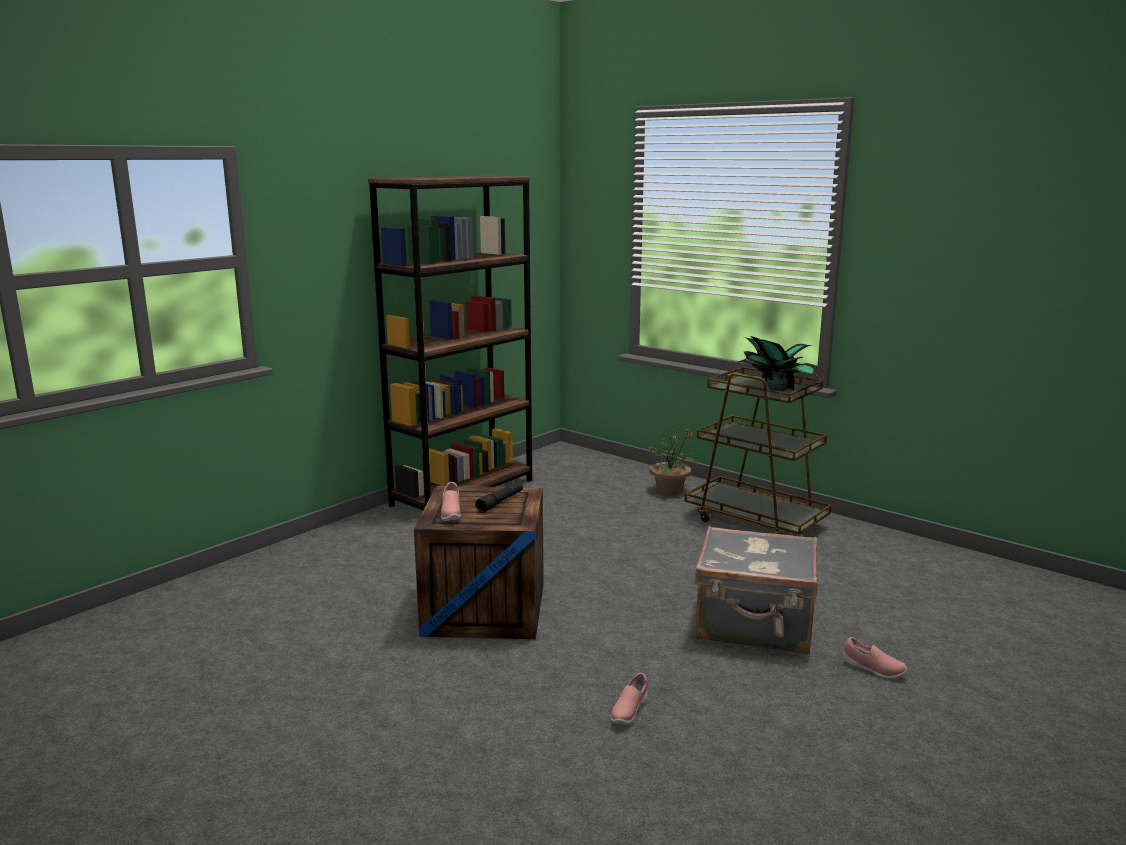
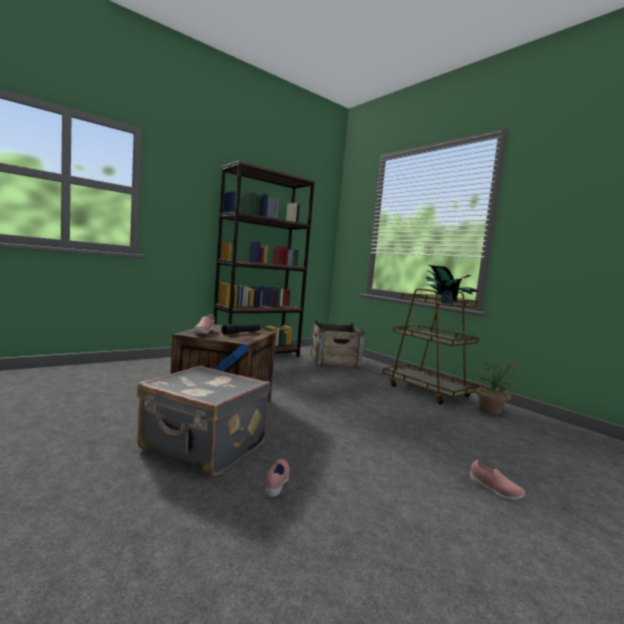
camera: 10 degrees right, 10 degrees down
(594, 481) = (334, 361): none -> crate
(628, 712) = (277, 483): pink shoe -> pink shoe turned 150 degrees clockwise
(670, 490) = (378, 371): potted plant -> potted plant (491, 410)
(755, 626) = (405, 445): grey suitcase -> grey suitcase (203, 447)

